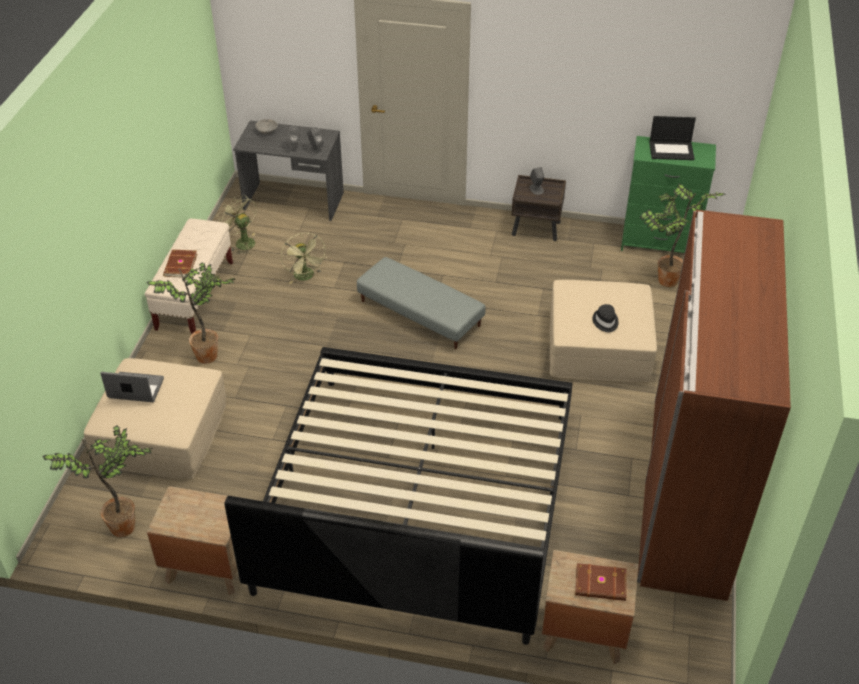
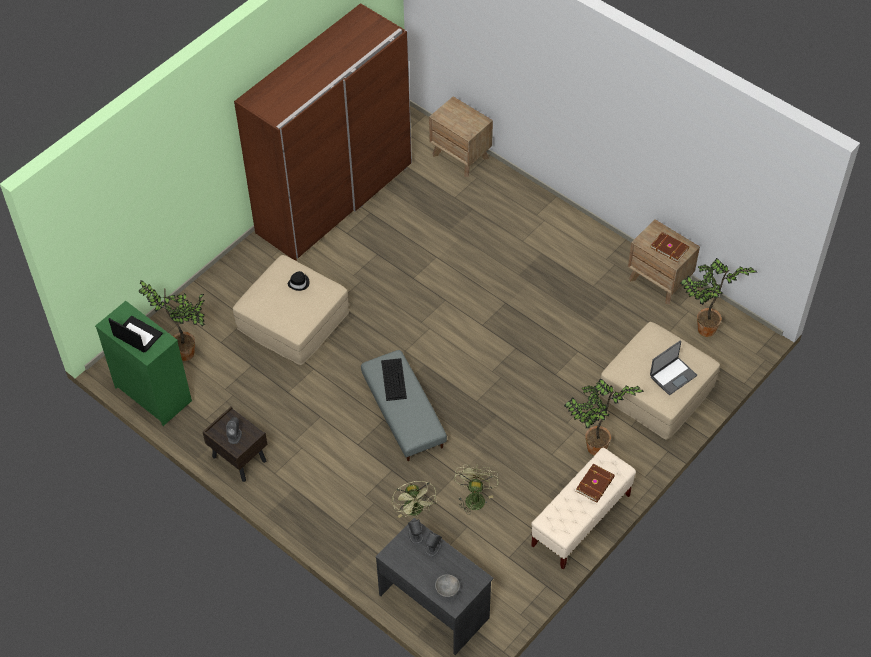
camera: 150 degrees left, 10 degrees up
(135, 389) = (672, 376): laptop -> laptop turned 75 degrees counterclockwise
(241, 242) = (511, 570): green fan -> green fan (415, 511)
(417, 500) = (504, 266): bed -> none
(441, 300) = (393, 379): none -> keyboard
(601, 585) = (457, 115): brown book -> brown book (669, 247)

